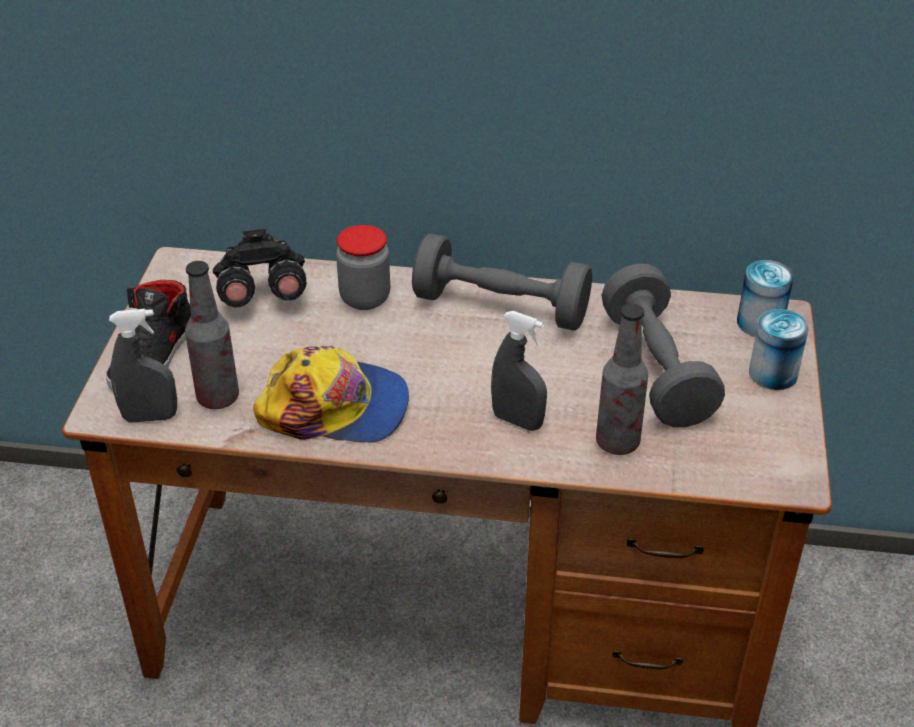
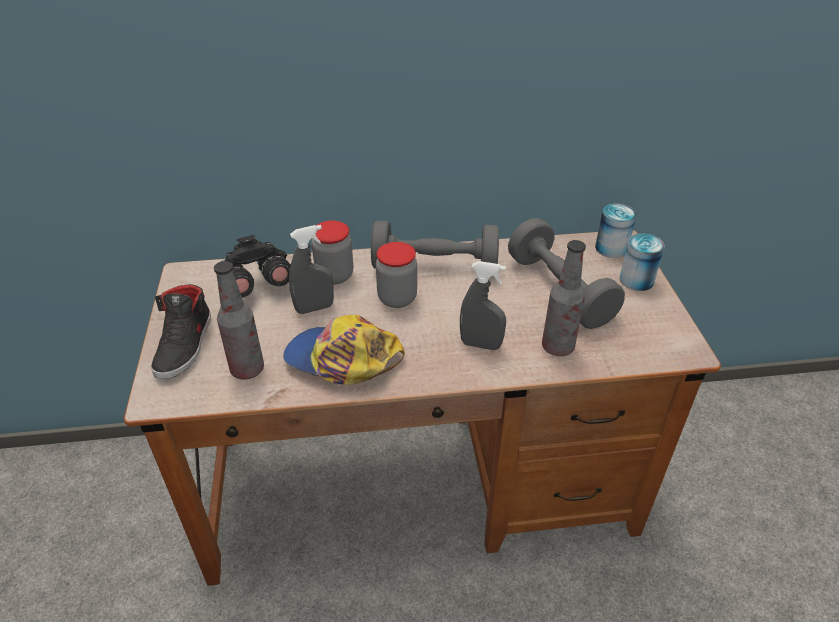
camera: 15 degrees left, 0 degrees up
(150, 417) = (196, 395): grey spray bottle -> grey spray bottle (314, 308)
(335, 407) = (342, 360): cap -> cap turned 150 degrees counterclockwise
(434, 342) = (397, 298): none -> jar

